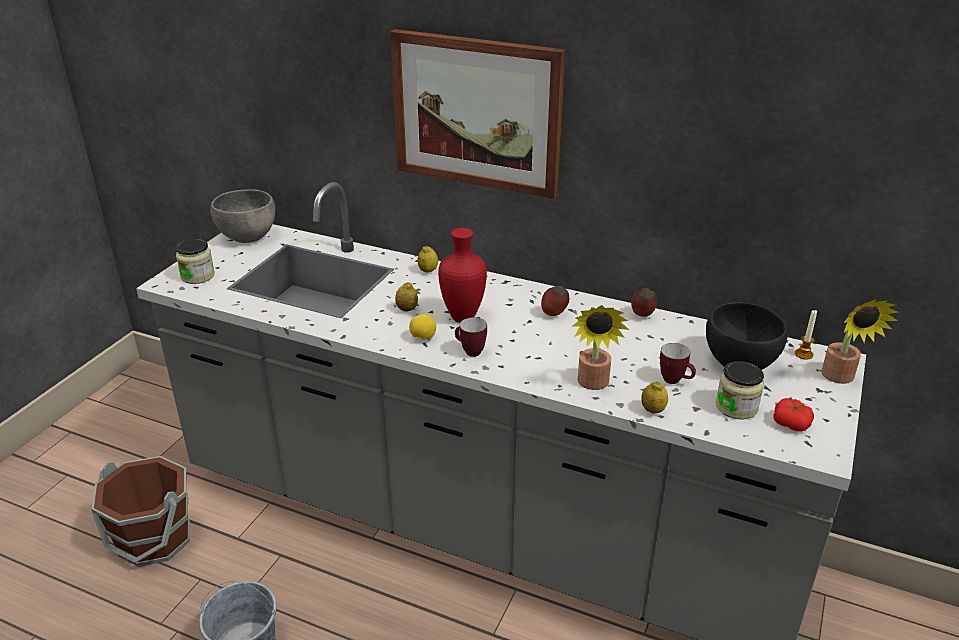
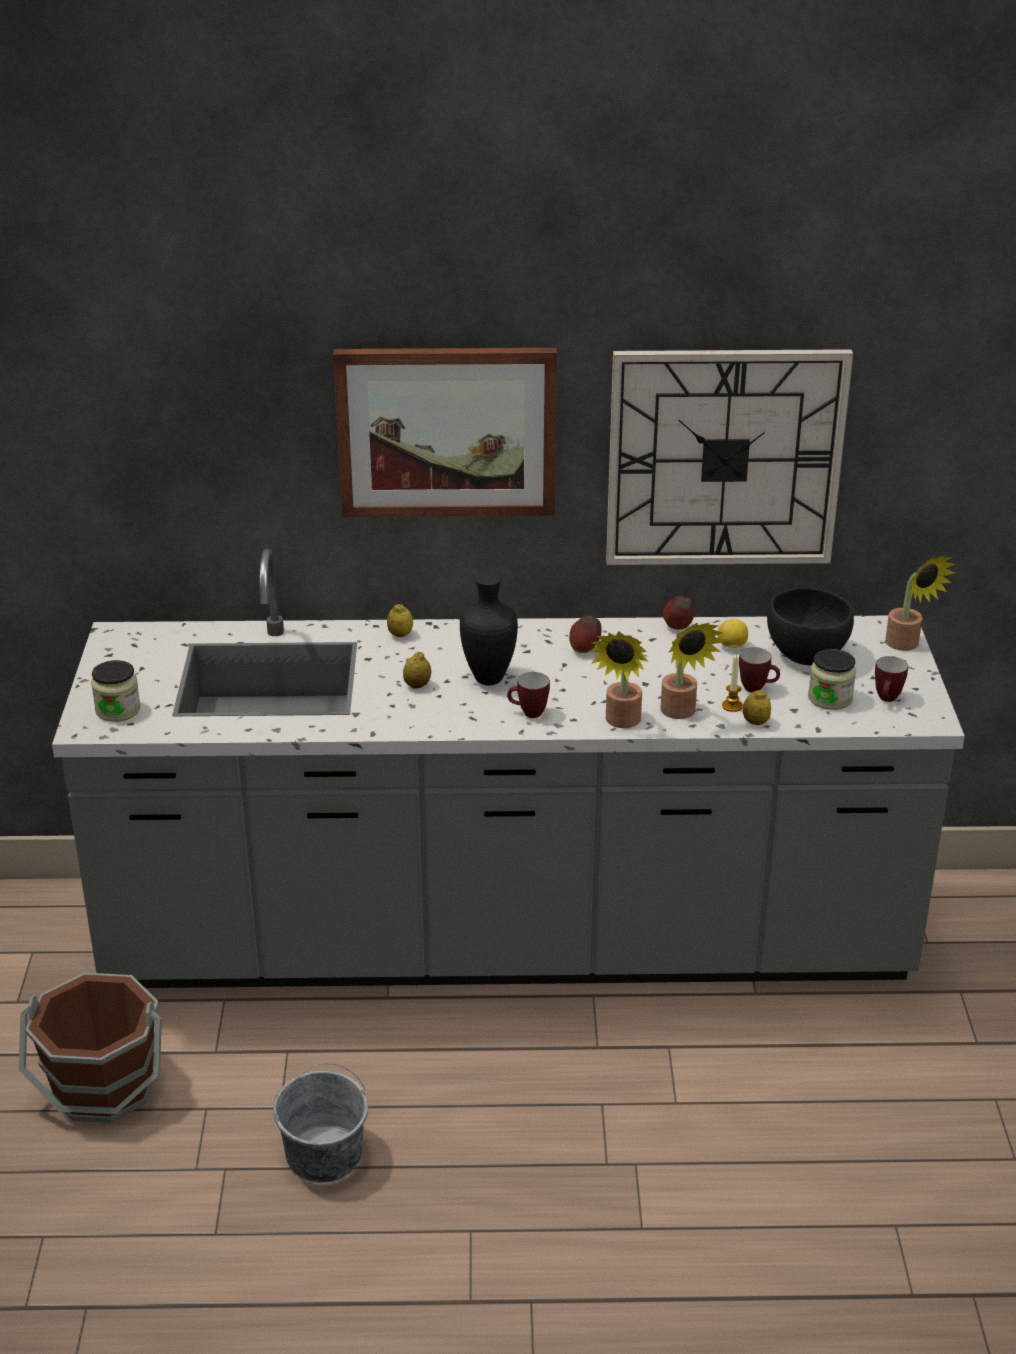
camera: 25 degrees left, 0 degrees up
(248, 237) = (129, 645): grey bowl -> none
(423, 338) = (465, 712): lemon -> lemon (731, 646)
(462, 318) = (488, 680): red vase -> black vase
(537, 379) = (621, 722): none -> potted plant
(703, 174) = (724, 458): none -> wall clock
(791, 423) = (887, 700): tomato -> mug
(803, 354) = (860, 630): candle -> candle (732, 706)

